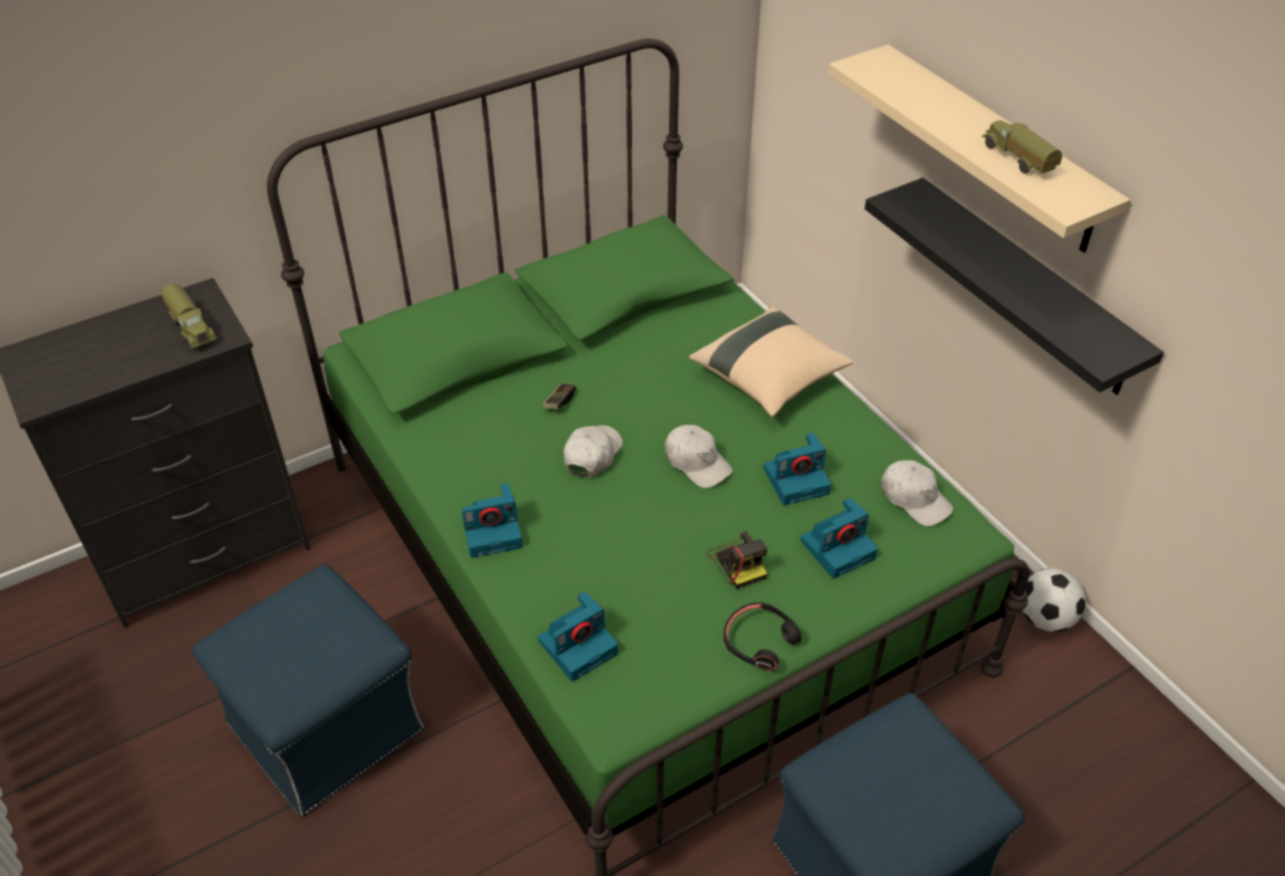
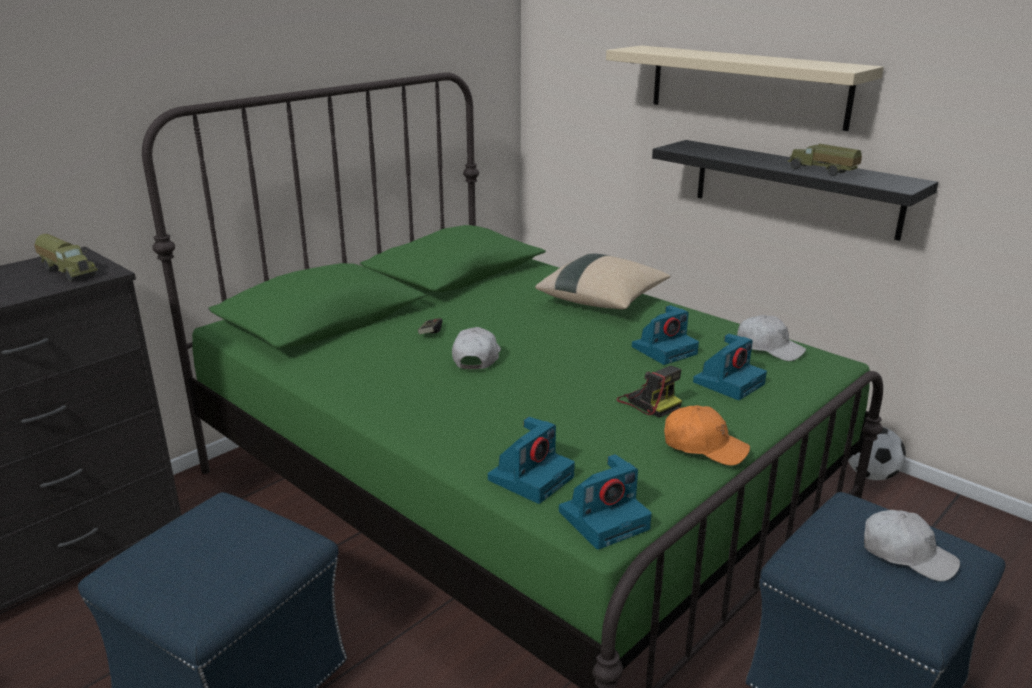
camera: 15 degrees left, 20 degrees down
(493, 531) = (405, 414): camera -> camera (604, 519)
(697, 462) = (573, 351): white cap -> white cap (907, 555)
(759, 641) = (704, 446): black headphones -> orange cap
(1017, 160) = (785, 61): toy truck -> toy truck (821, 171)

